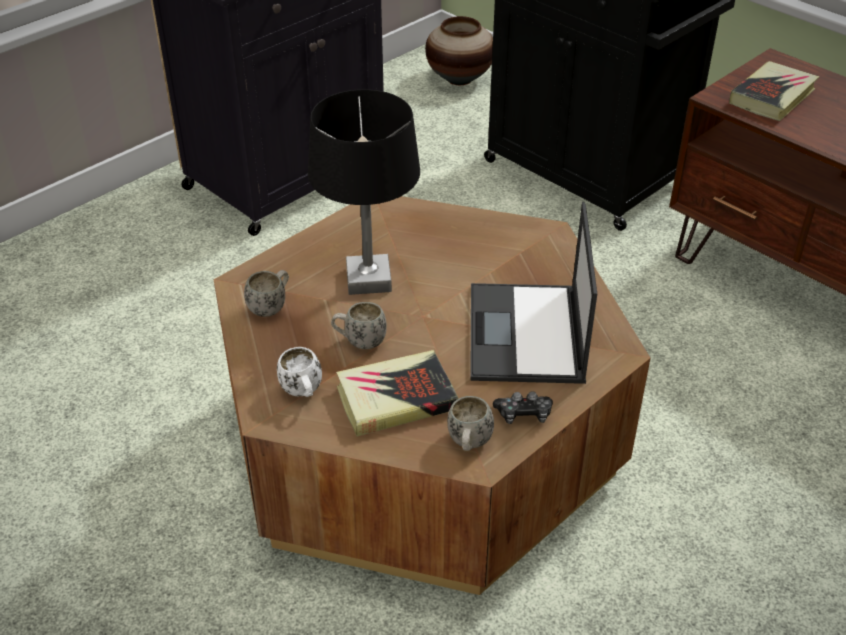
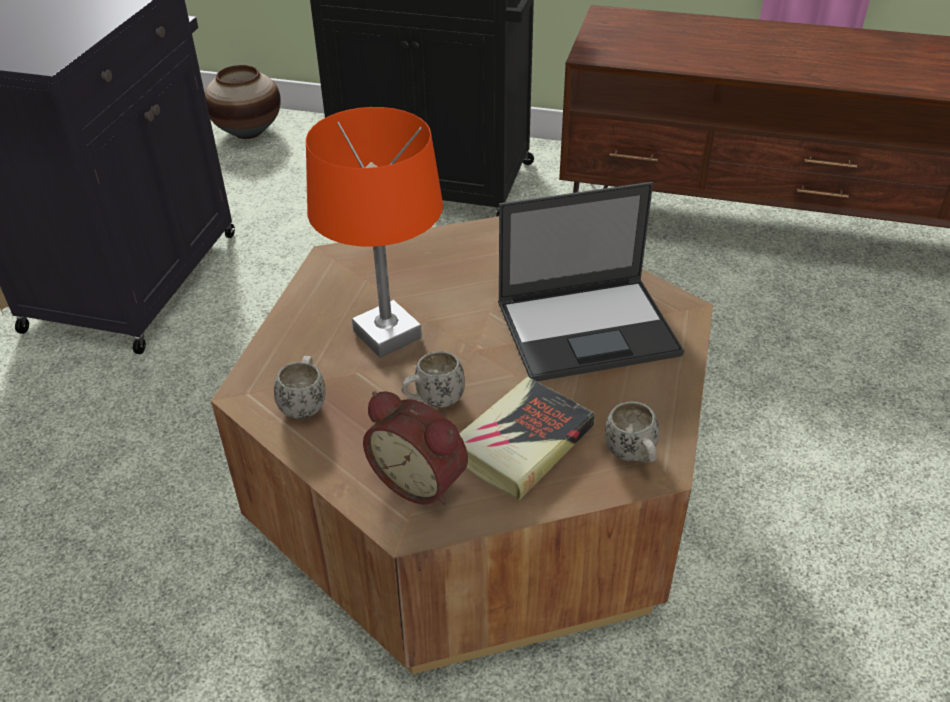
camera: 30 degrees left, 0 degrees up
(303, 393) = (421, 480): white mug -> alarm clock
(369, 280) = (388, 335): black table lamp -> orange table lamp
(524, 414) = (656, 404): game controller -> none
(526, 335) = (589, 328): laptop -> laptop turned 75 degrees counterclockwise
(772, 96) = (632, 42): book -> none

